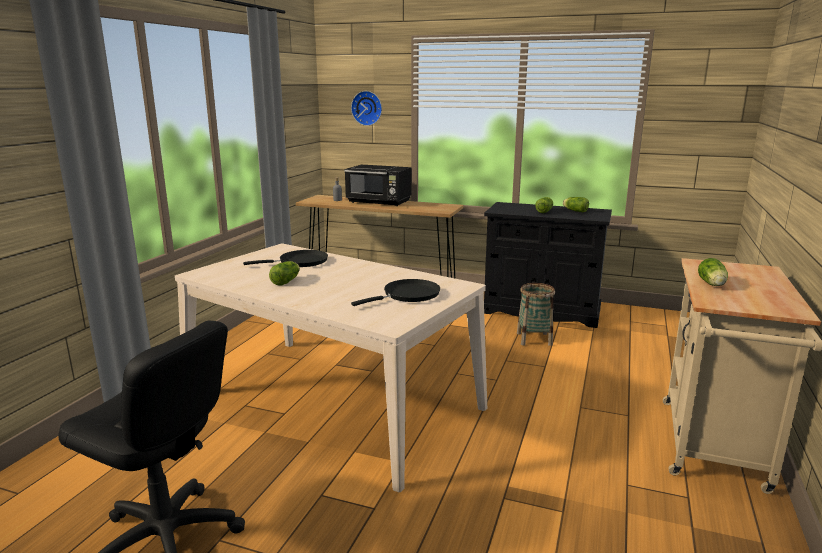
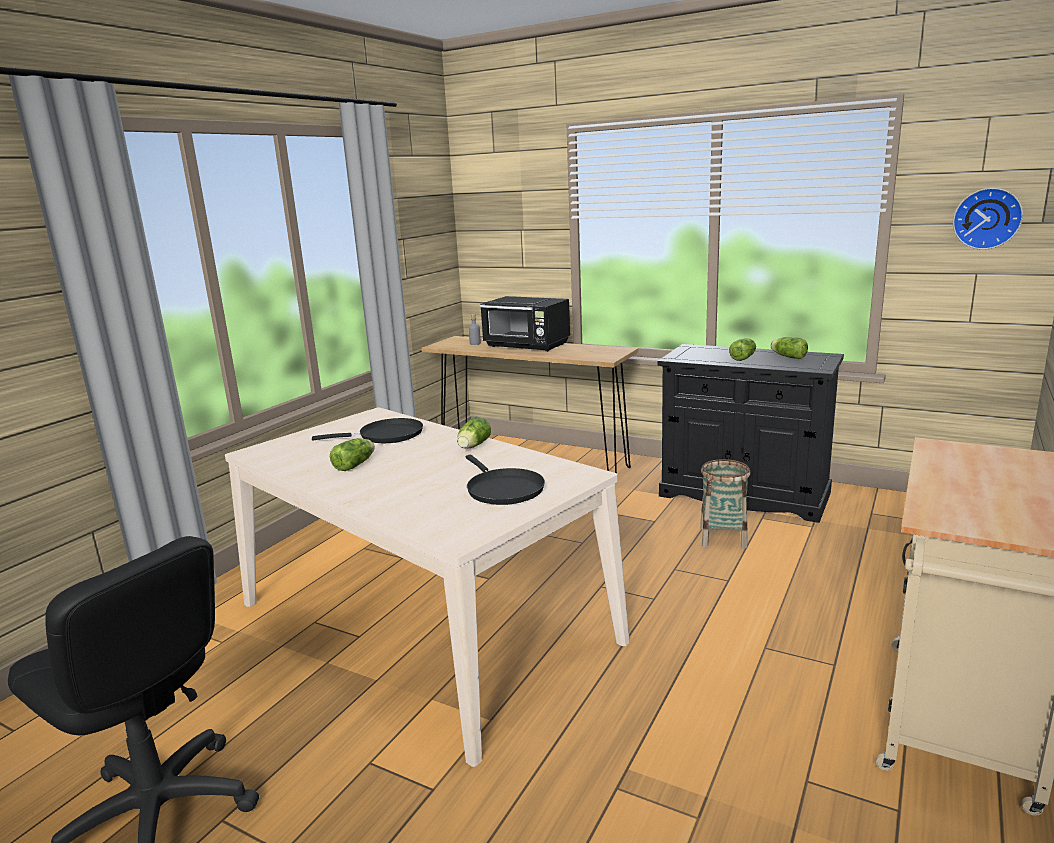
camera: 10 degrees right, 0 degrees up
(367, 108) = (514, 222): wall clock -> wall clock (987, 218)
(408, 295) = (503, 489): black frying pan -> black frying pan turned 90 degrees clockwise
(712, 284) = (946, 485): lettuce -> lettuce (473, 446)

